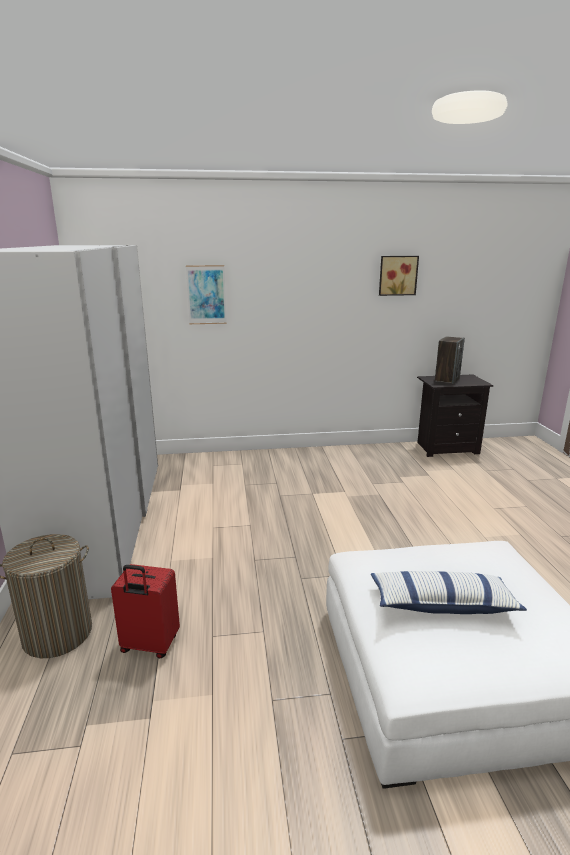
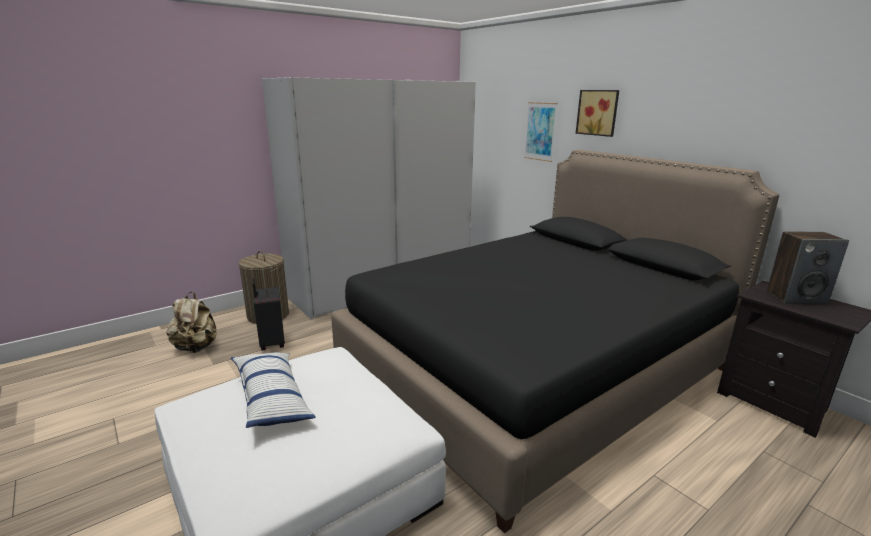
camera: 60 degrees right, 0 degrees up
(71, 736) = (196, 347): none -> beige backpack
(149, 645) = (271, 343): red suitcase -> black suitcase
(358, 501) = (536, 370): none -> black bed
(397, 275) = (754, 126): picture -> picture (598, 112)

